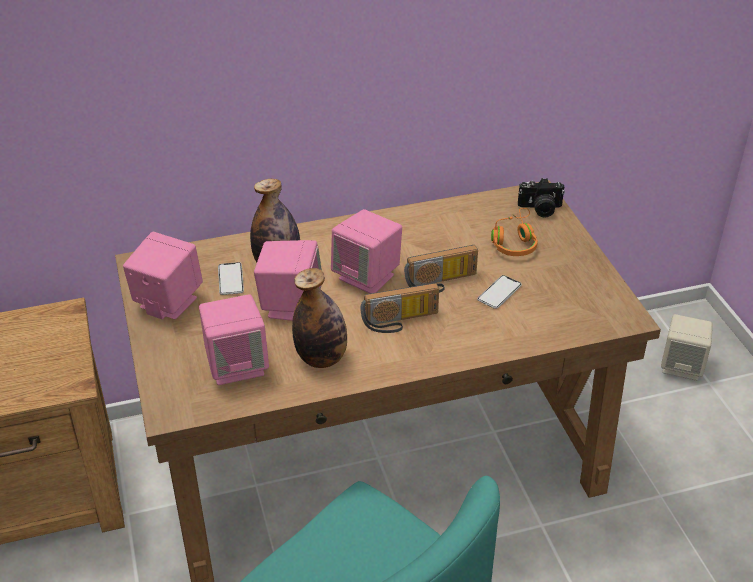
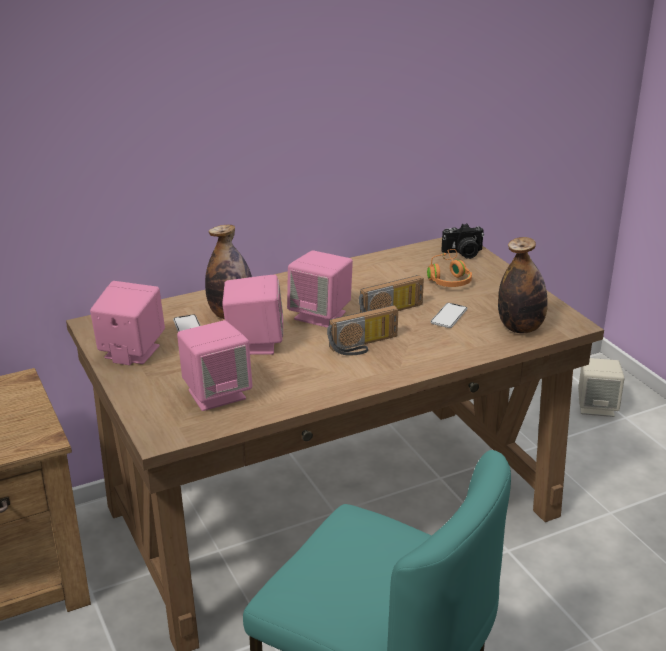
camera: 10 degrees left, 10 degrees down
(321, 358) = (298, 380): bottle -> bottle (520, 328)

